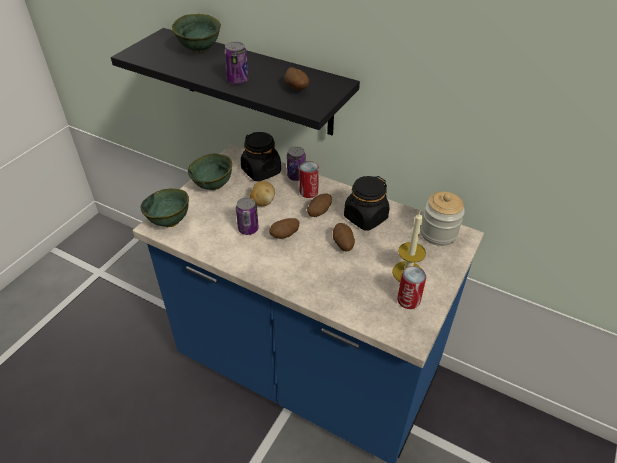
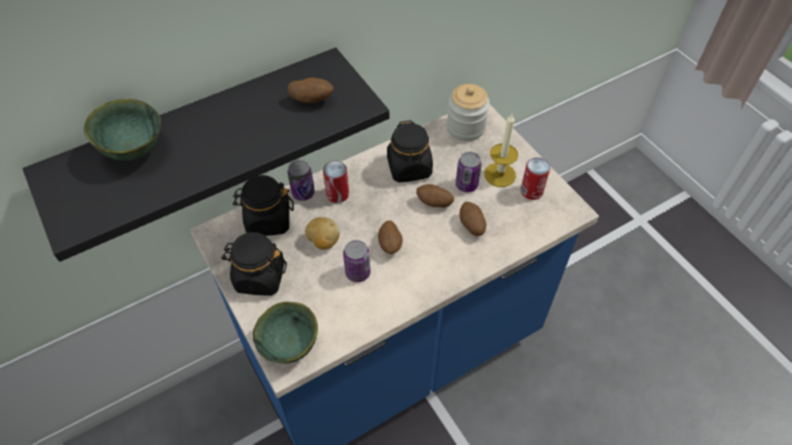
camera: 60 degrees left, 10 degrees up
(213, 186) = (259, 277): green bowl -> black jar
(237, 80) = (248, 142): can -> can (466, 185)
(319, 212) = (375, 200): potato -> potato (471, 226)

